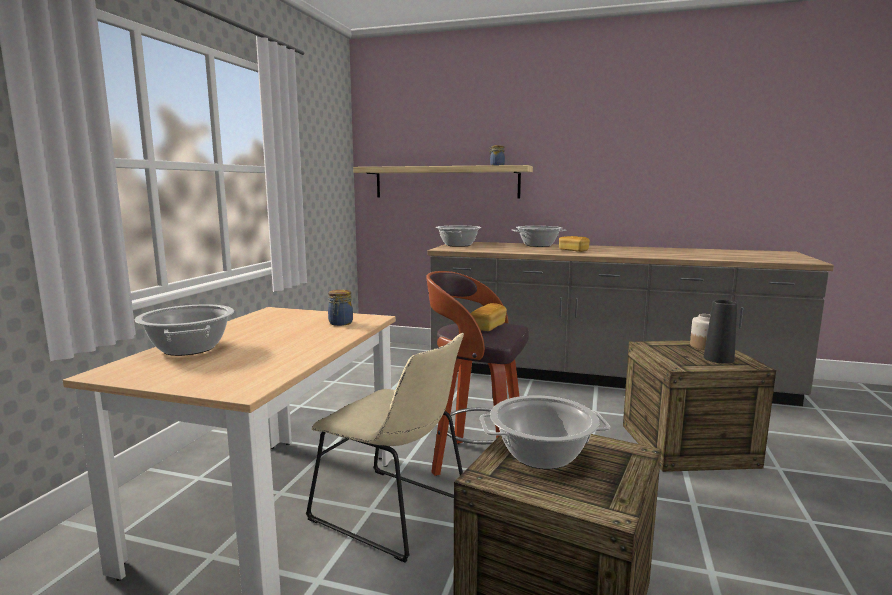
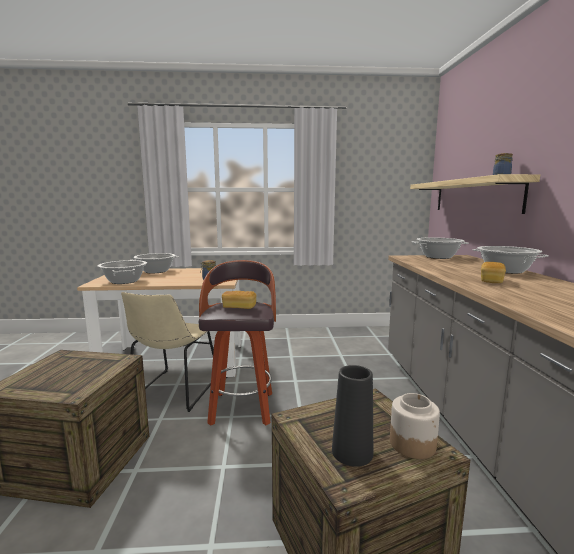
camera: 70 degrees right, 0 degrees up
(542, 455) = (82, 366): cooking pot -> cooking pot (124, 281)

